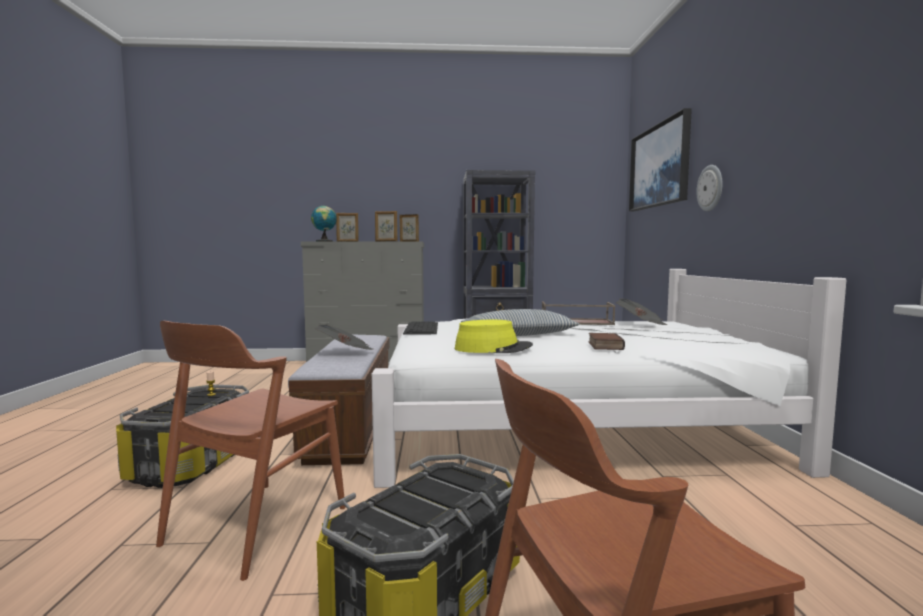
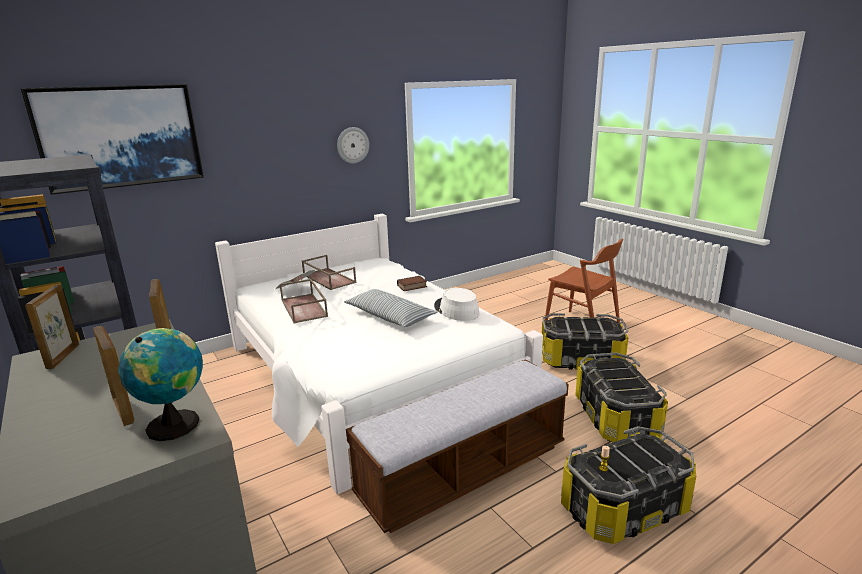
camera: 120 degrees left, 15 degrees up
(256, 525) = (616, 419): brown chair -> storage box
(346, 353) = (484, 389): newspaper -> none
(422, 328) = (393, 362): keyboard -> none
(493, 348) = (456, 310): yellow hat -> white hat
(670, 330) = (328, 279): none -> brown tray
(710, 188) = (242, 166): wall clock -> wall clock (352, 145)

